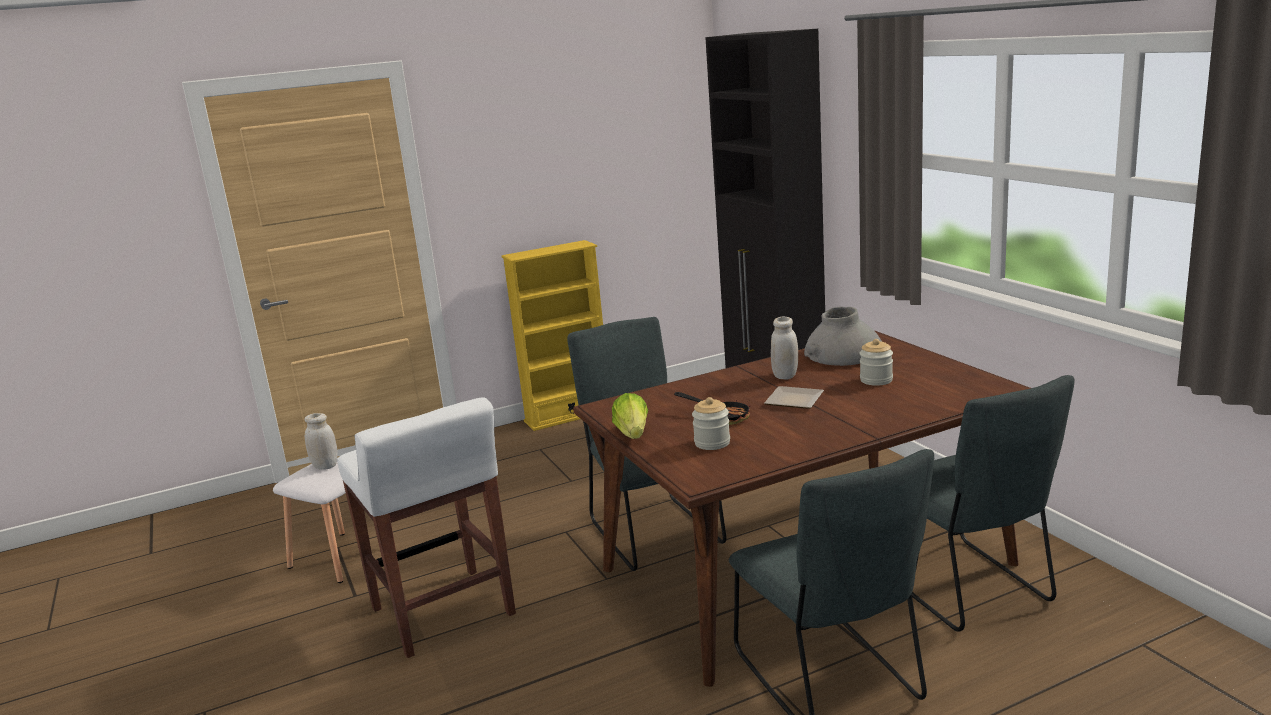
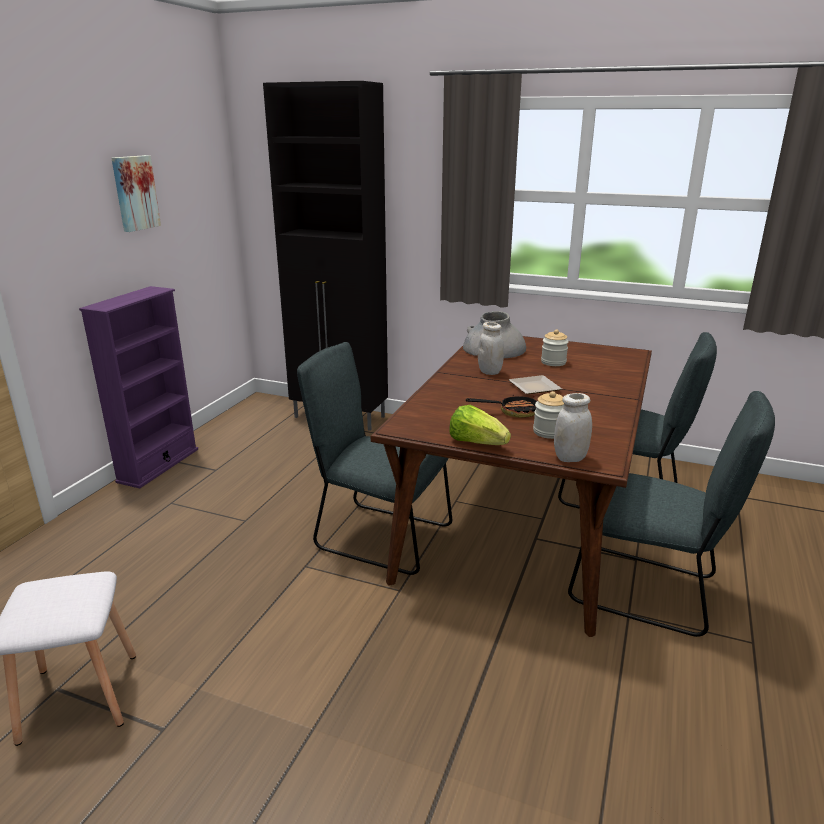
camera: 45 degrees left, 5 degrees up
(325, 466) = (48, 593): white jar -> white jar (570, 458)
(443, 613) = (295, 694): white stool -> none
(569, 416) = (158, 465): yellow bookcase -> purple bookcase
(578, 151) = (134, 193): none -> picture

